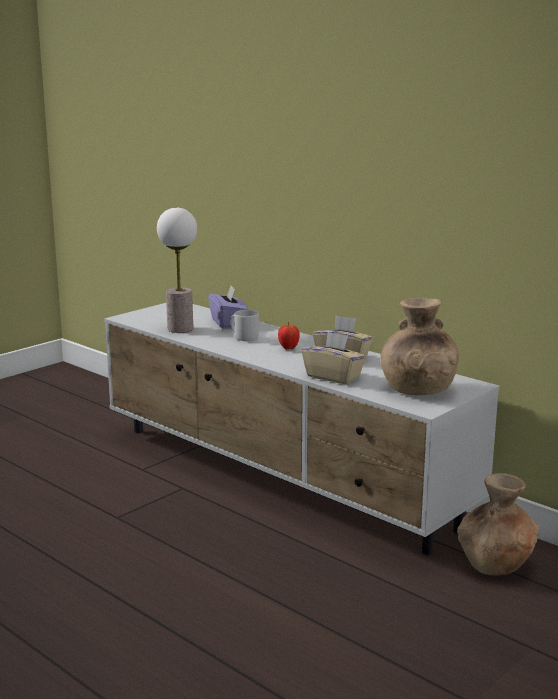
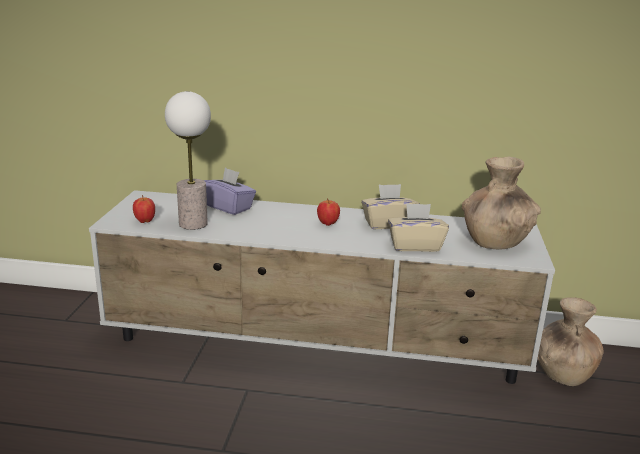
camera: 35 degrees left, 5 degrees up
(148, 321) = (145, 221): none -> apple
(244, 337) = (269, 220): grey mug -> none

